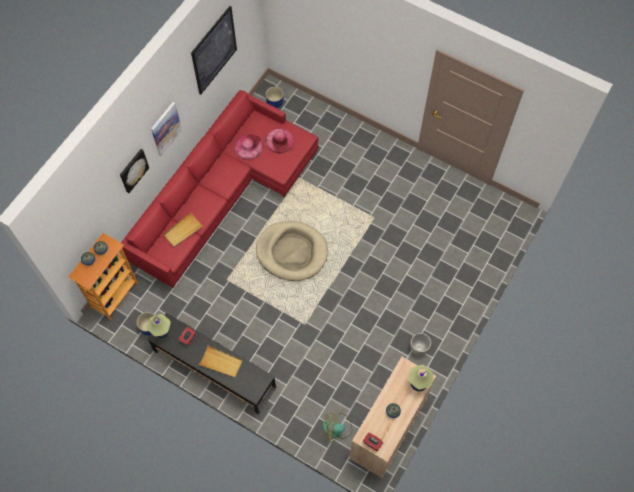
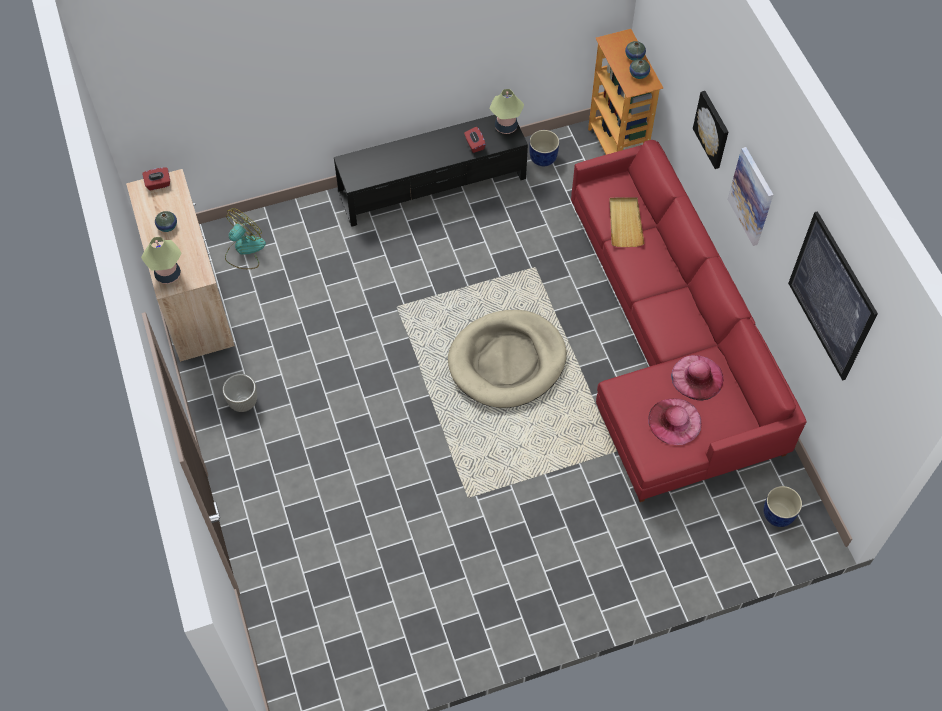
camera: 130 degrees right, 5 degrees down
(221, 362) = (413, 156): beige tray -> none

